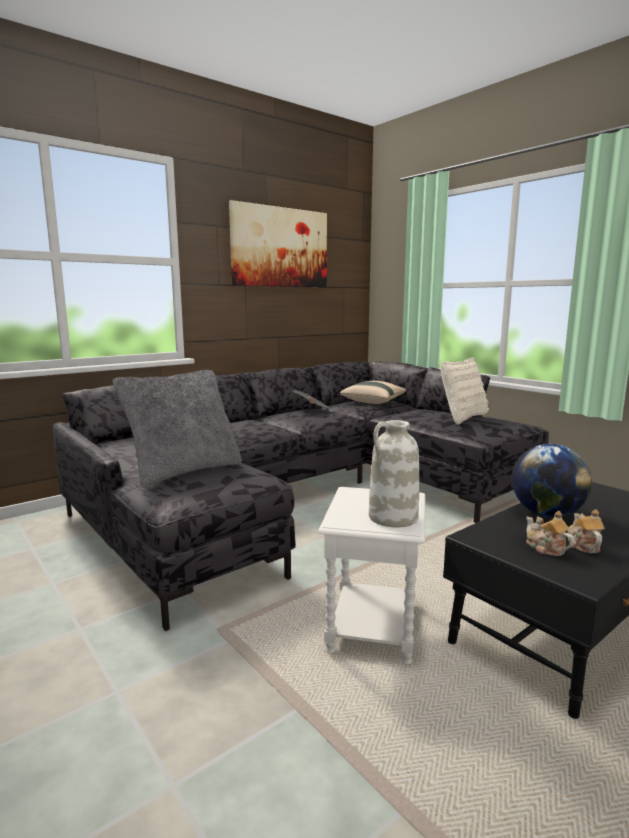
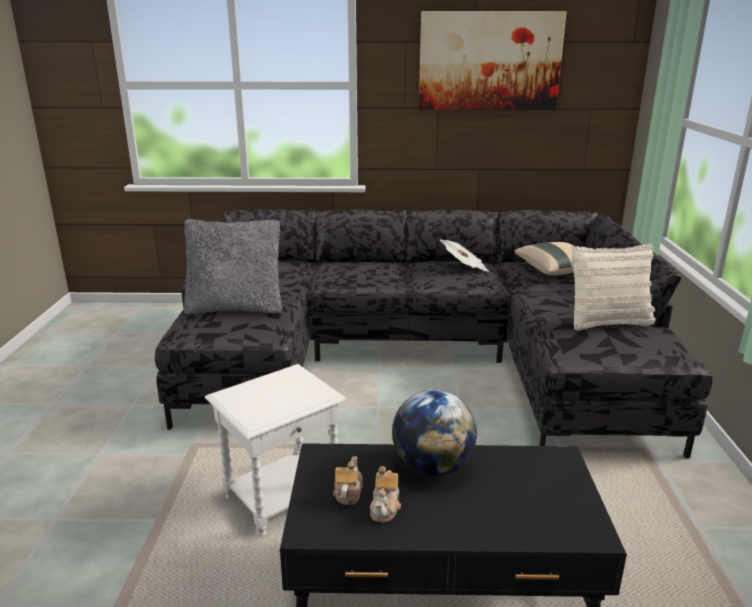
camera: 40 degrees right, 10 degrees up
(393, 518) = (265, 408): white vase -> none
(583, 545) = (385, 508): teapot -> teapot turned 150 degrees clockwise

